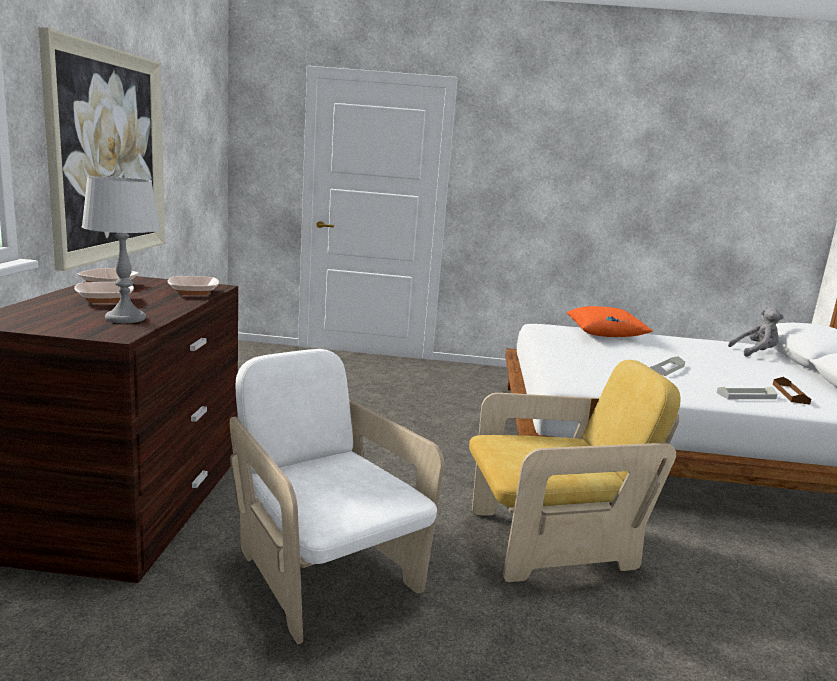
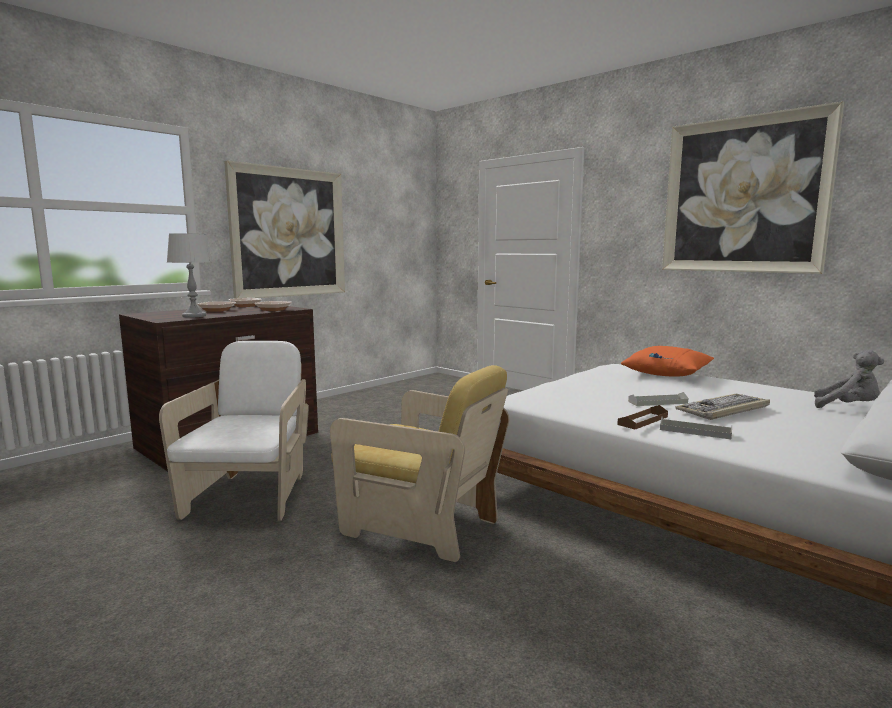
camera: 40 degrees right, 5 degrees down
(622, 158) = (744, 195): none -> picture
(716, 369) = (723, 409): none -> keyboard
(790, 394) = (768, 439): brown tray -> brown tray (643, 421)

